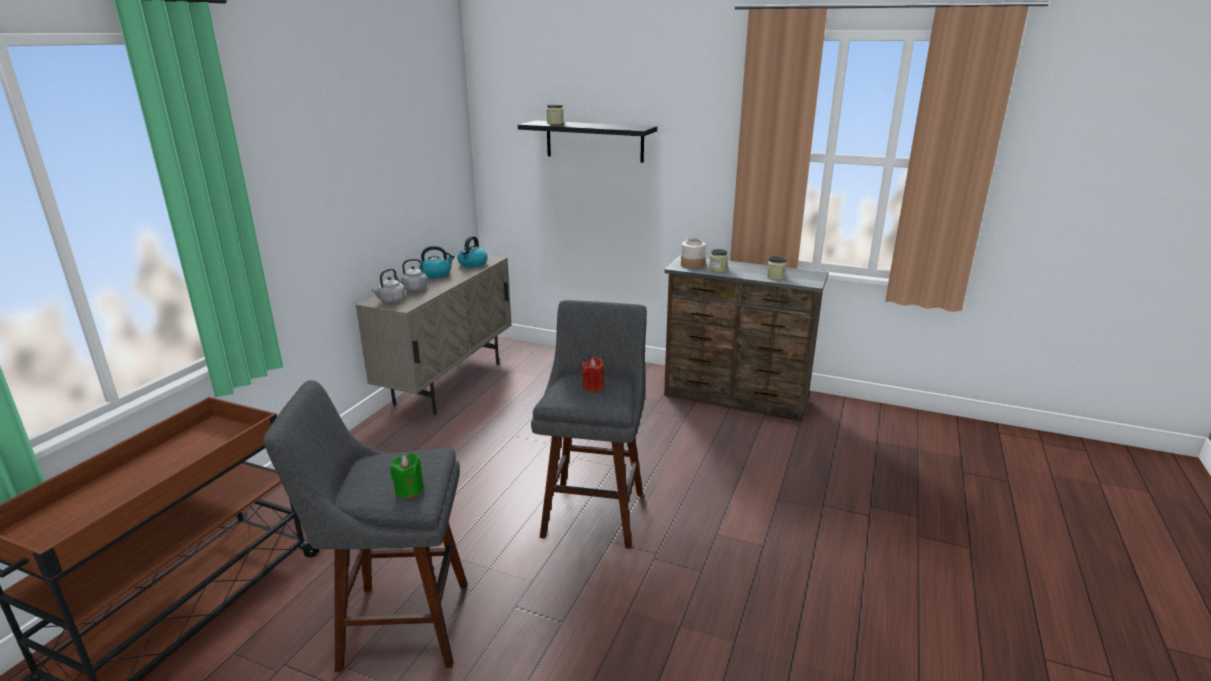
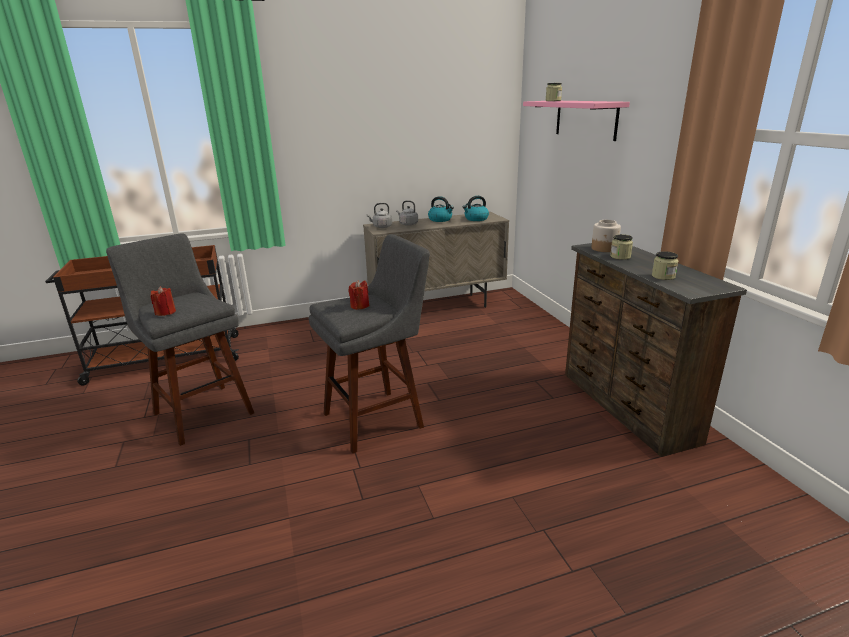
camera: 50 degrees right, 0 degrees up
(409, 490) = (165, 312): green candle -> red candle
(594, 141) = (585, 119): black shelf -> pink shelf

